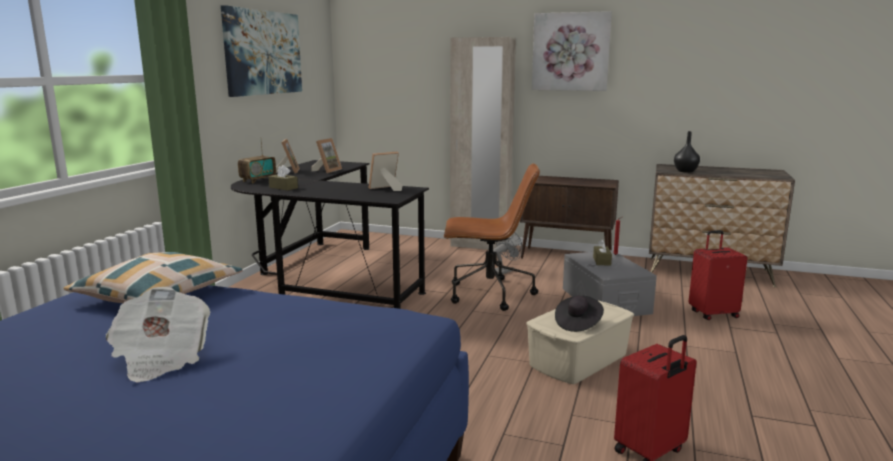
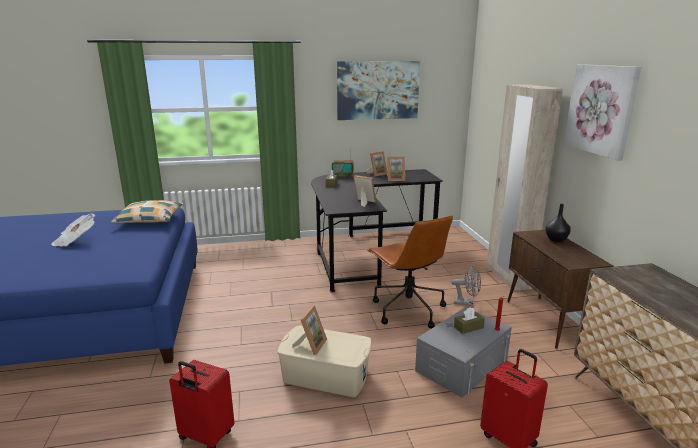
camera: 60 degrees right, 5 degrees up
(578, 323) = (311, 345): black hat -> picture frame
(685, 171) = (630, 282): black vase -> black vase (555, 239)

